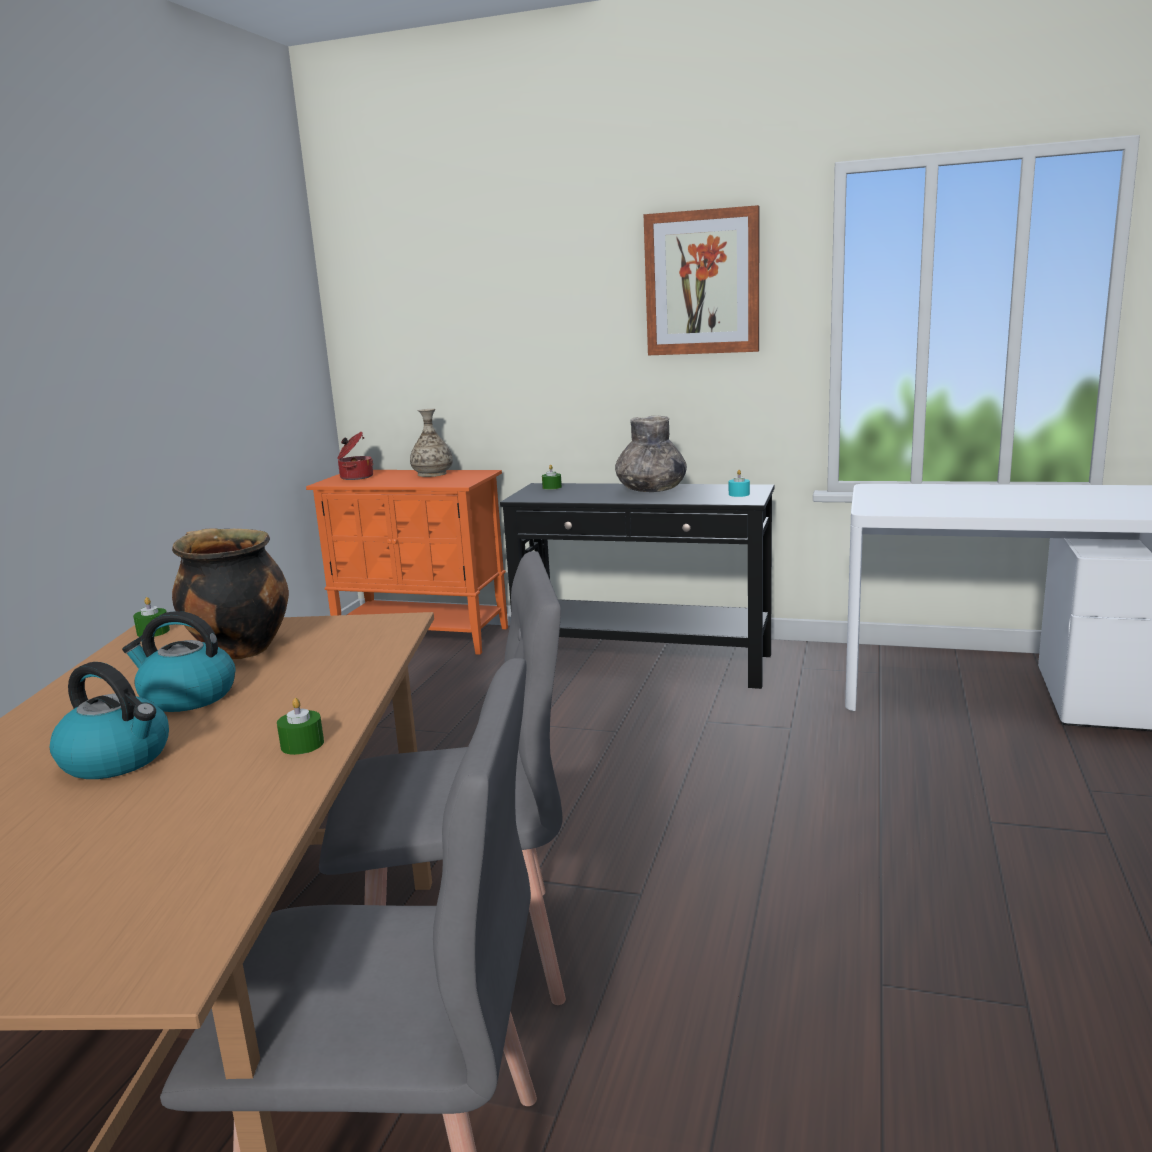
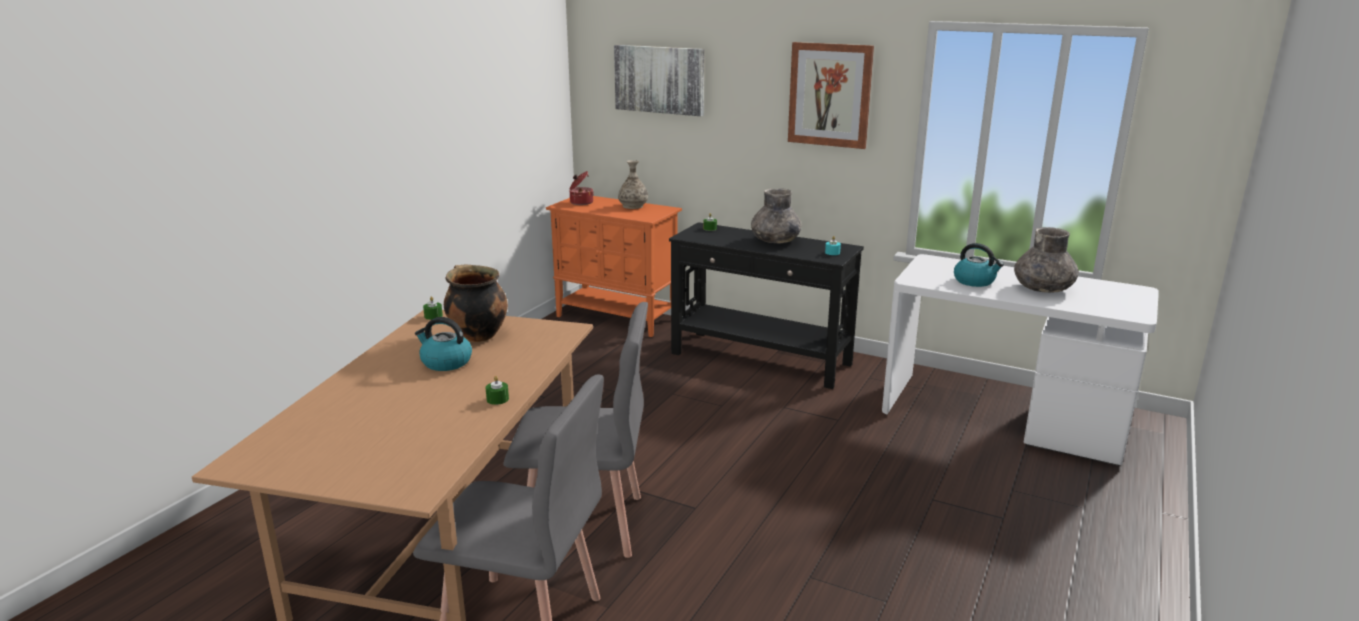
camera: 10 degrees right, 5 degrees up
(118, 759) = (407, 394): kettle -> kettle (975, 281)
(455, 292) = (659, 79): none -> picture
(1055, 501) = (1043, 289): none -> grey vase

